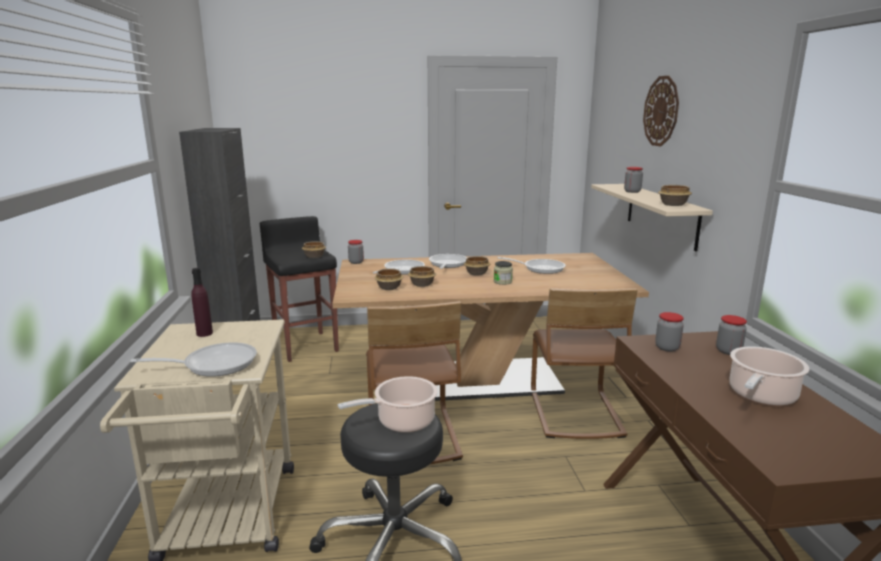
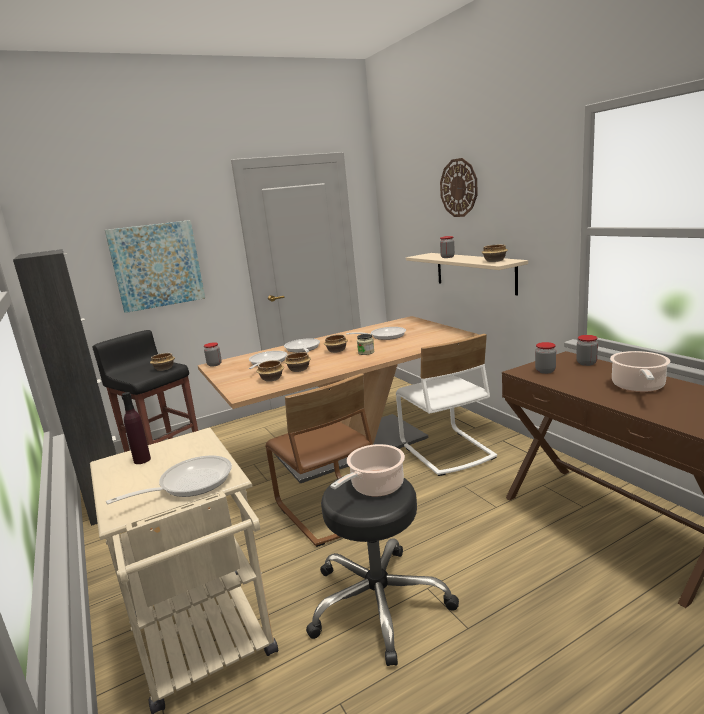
camera: 20 degrees left, 0 degrees up
(336, 155) = (157, 265): none -> picture
(574, 413) = (446, 451): brown chair -> white chair

